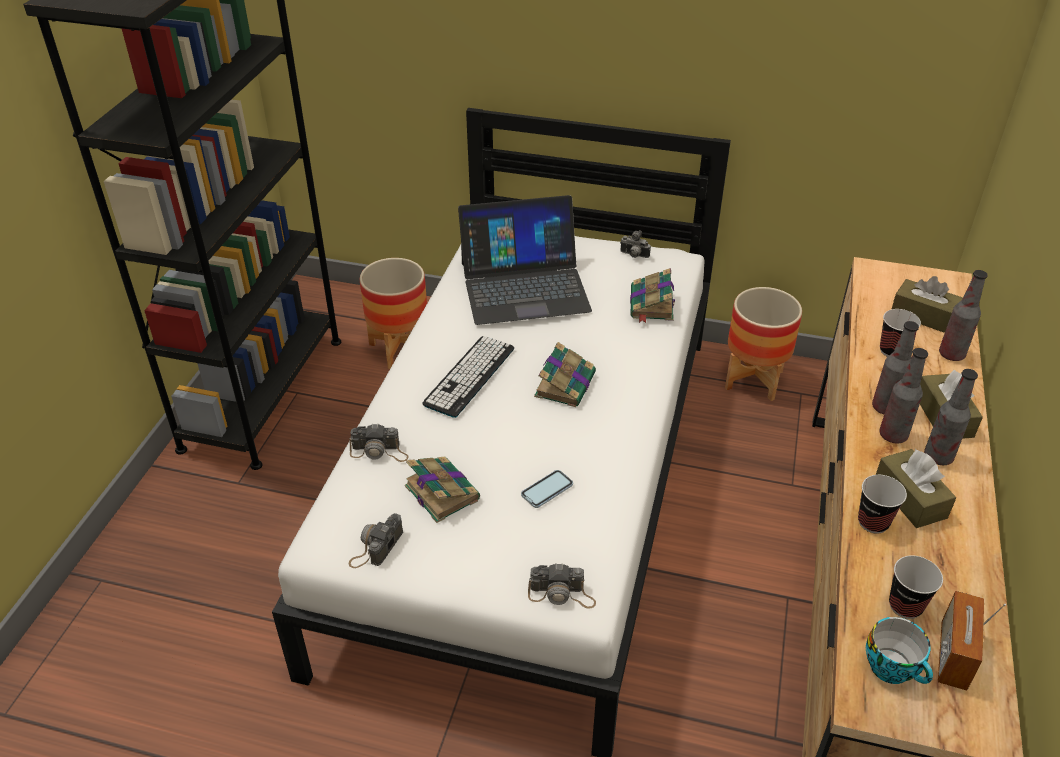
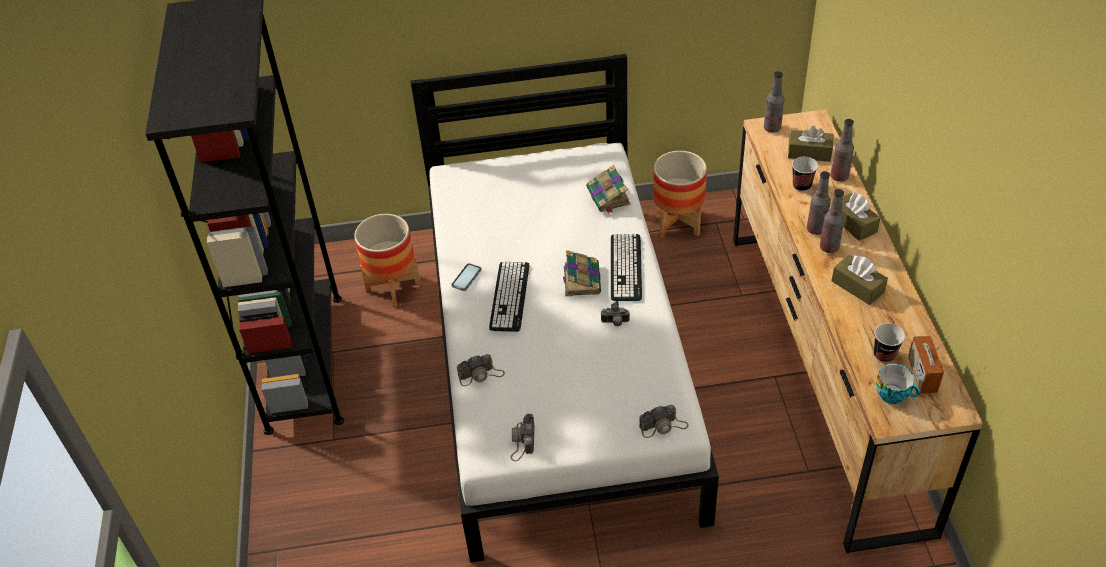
camera: 20 degrees left, 5 degrees up
(441, 492) = (542, 388): book -> none
(524, 286) = (506, 211): laptop -> none
(547, 490) = (613, 360): phone -> phone (466, 278)
(627, 388) = (625, 267): none -> keyboard
(633, 255) = (572, 159): camera -> camera (615, 323)
(873, 522) = (843, 310): cup -> none
(938, 457) = (862, 253): bottle -> bottle (772, 128)

